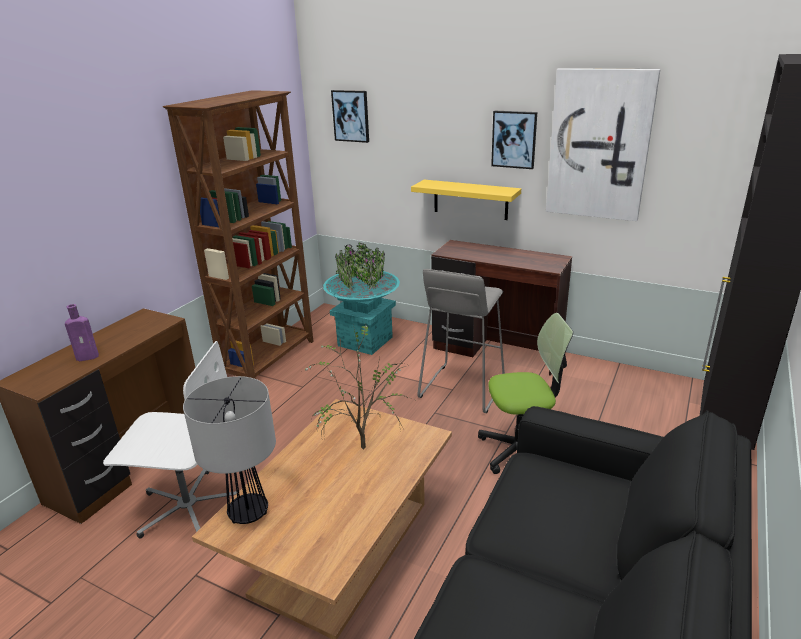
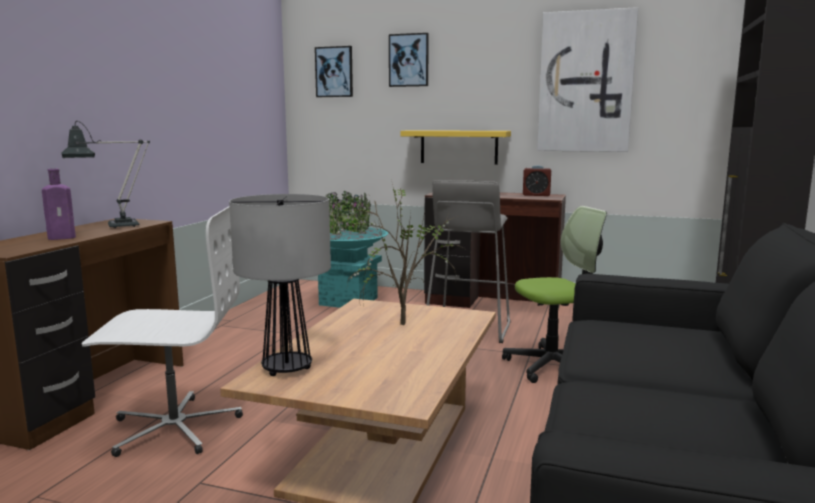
camera: 10 degrees left, 15 degrees down
(134, 331) = (114, 226): none -> table lamp
(270, 359) = (244, 316): brown bookcase -> none
(514, 139) = (502, 83): picture -> picture (409, 60)
(540, 258) = (536, 195): none -> alarm clock

